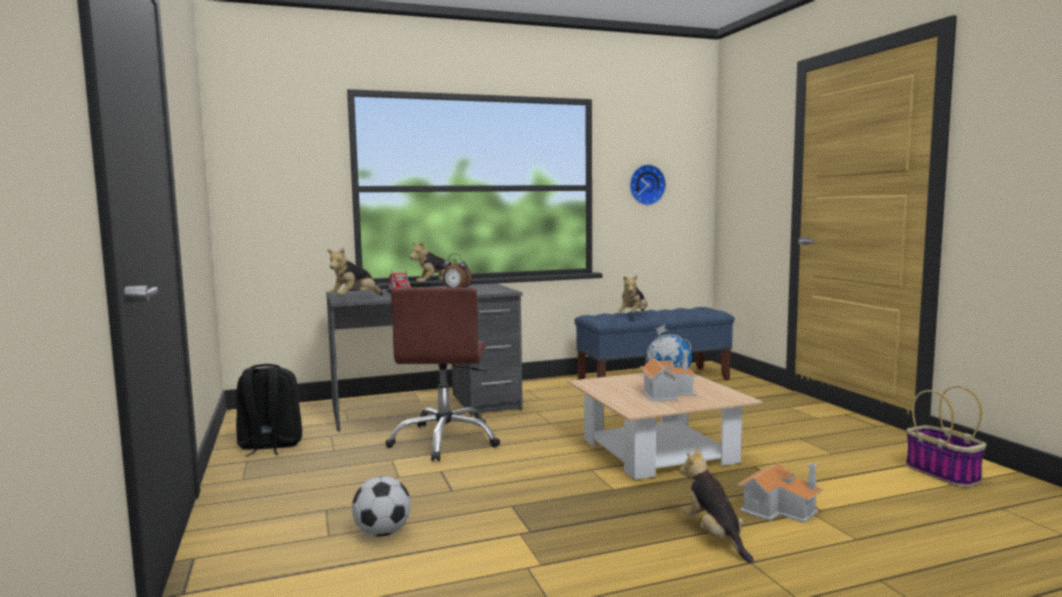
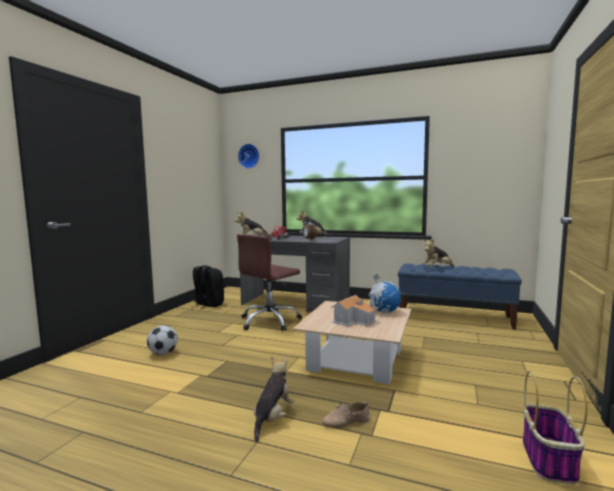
camera: 40 degrees right, 0 degrees up
(646, 185) = (473, 174): wall clock -> wall clock (249, 156)
(779, 509) = (346, 421): toy house -> beige shoe

